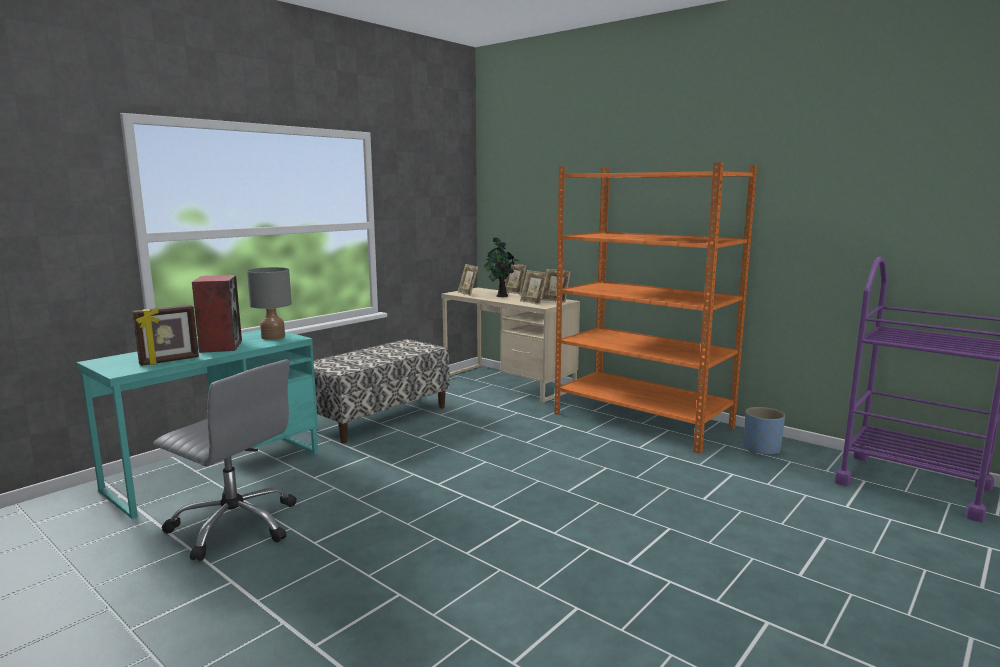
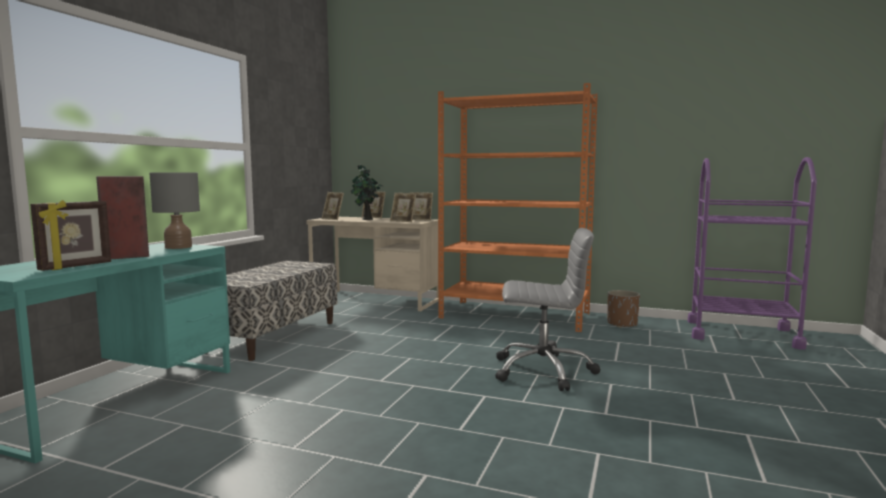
camera: 20 degrees left, 5 degrees down
(235, 526) = (184, 448): grey office chair -> grey office chair (543, 371)
(761, 449) = (622, 324): blue planter -> brown planter

